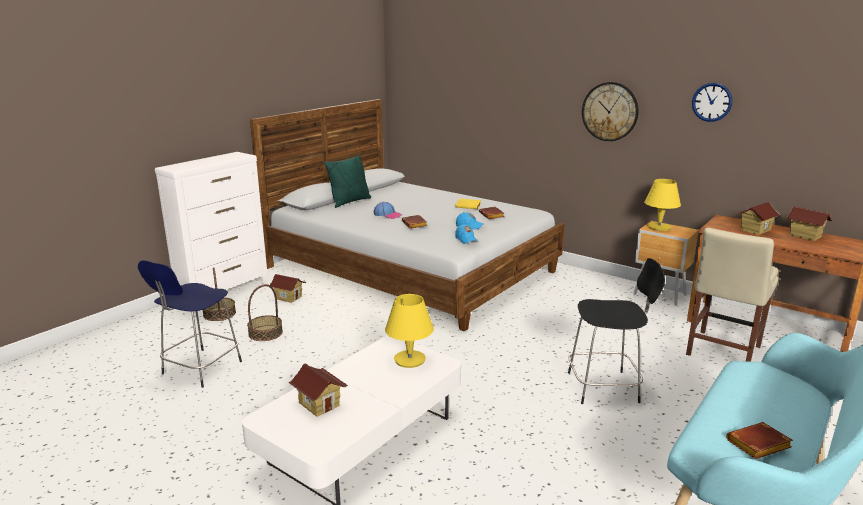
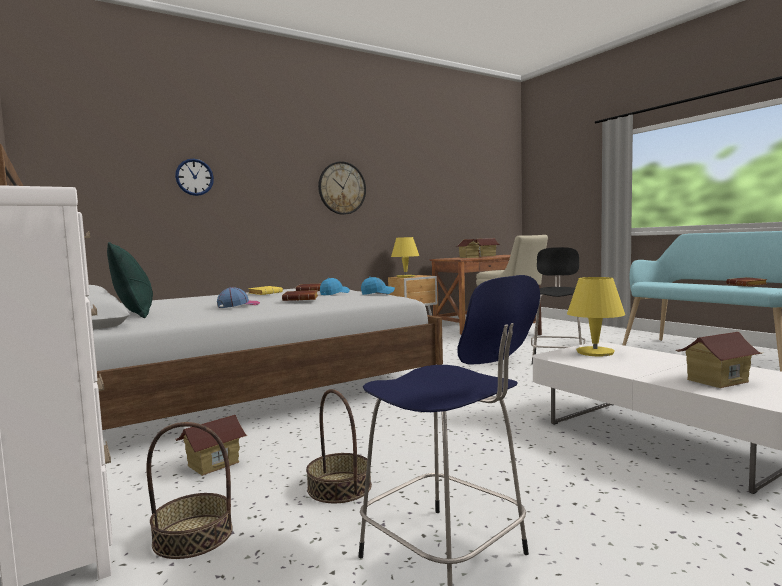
camera: 70 degrees left, 15 degrees down
(711, 102) = (411, 176): wall clock -> wall clock (194, 177)

